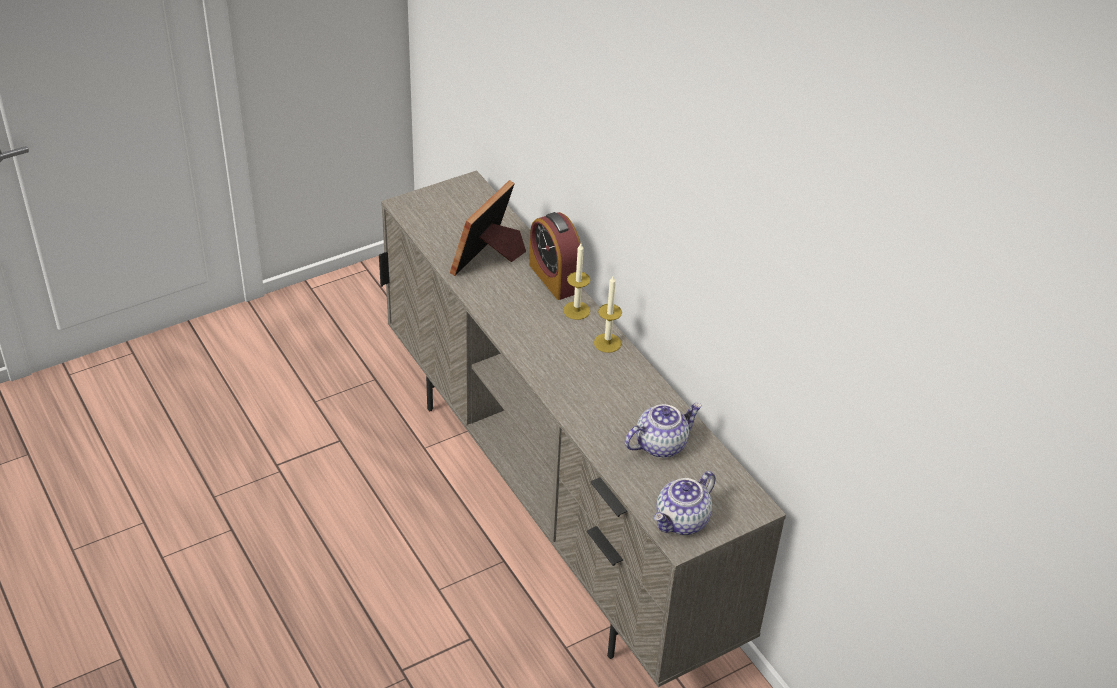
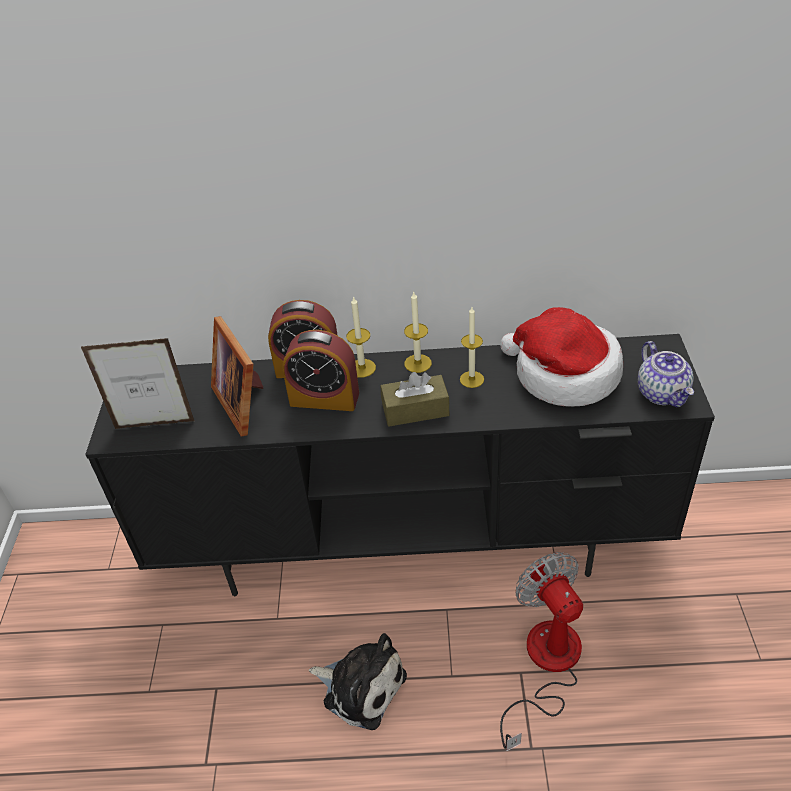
camera: 55 degrees left, 0 degrees up
(393, 531) = (361, 686): none -> plush toy
(432, 221) = (155, 425): none -> picture frame
(489, 655) = (546, 665): none -> fan
(524, 302) = (324, 399): none -> alarm clock
(547, 362) = (415, 410): none -> brown tissue box
(555, 509) = (411, 547): beige tv stand -> black tv stand
(611, 384) = (471, 379): none -> candle
(660, 444) = (563, 374): teapot -> hat

